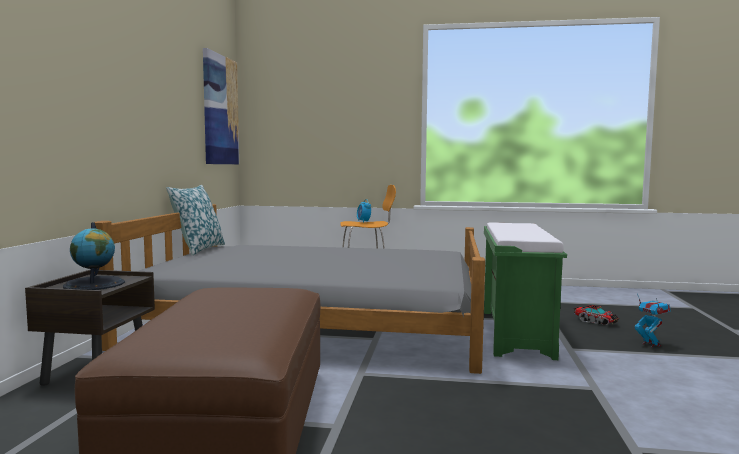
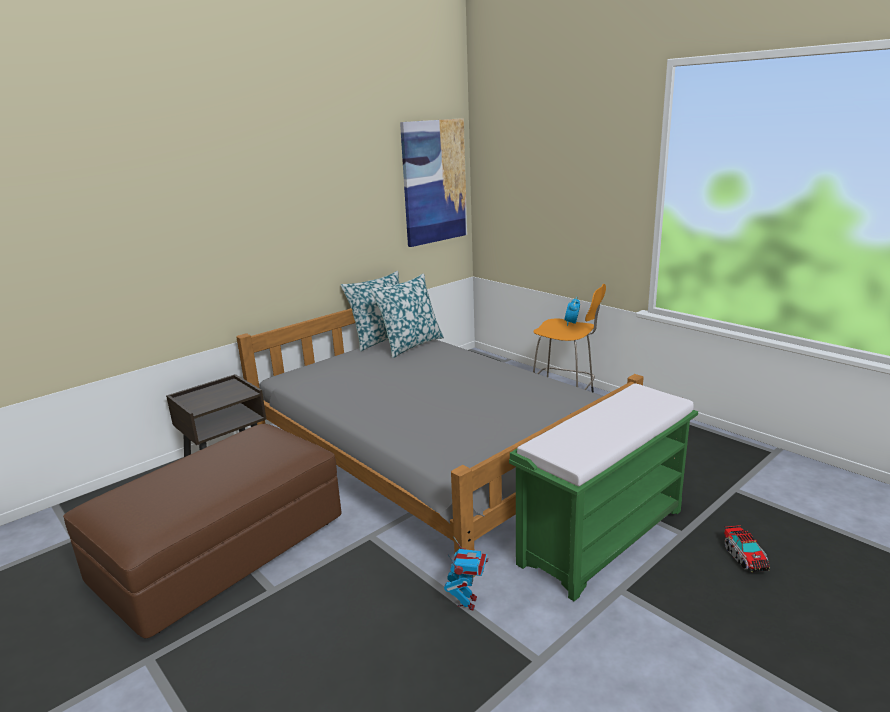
camera: 40 degrees right, 15 degrees up
(94, 284) = (212, 397): globe -> none
(238, 247) = (410, 345): none -> pillow
(650, 344) = (744, 630): toy robot -> toy robot (467, 602)

